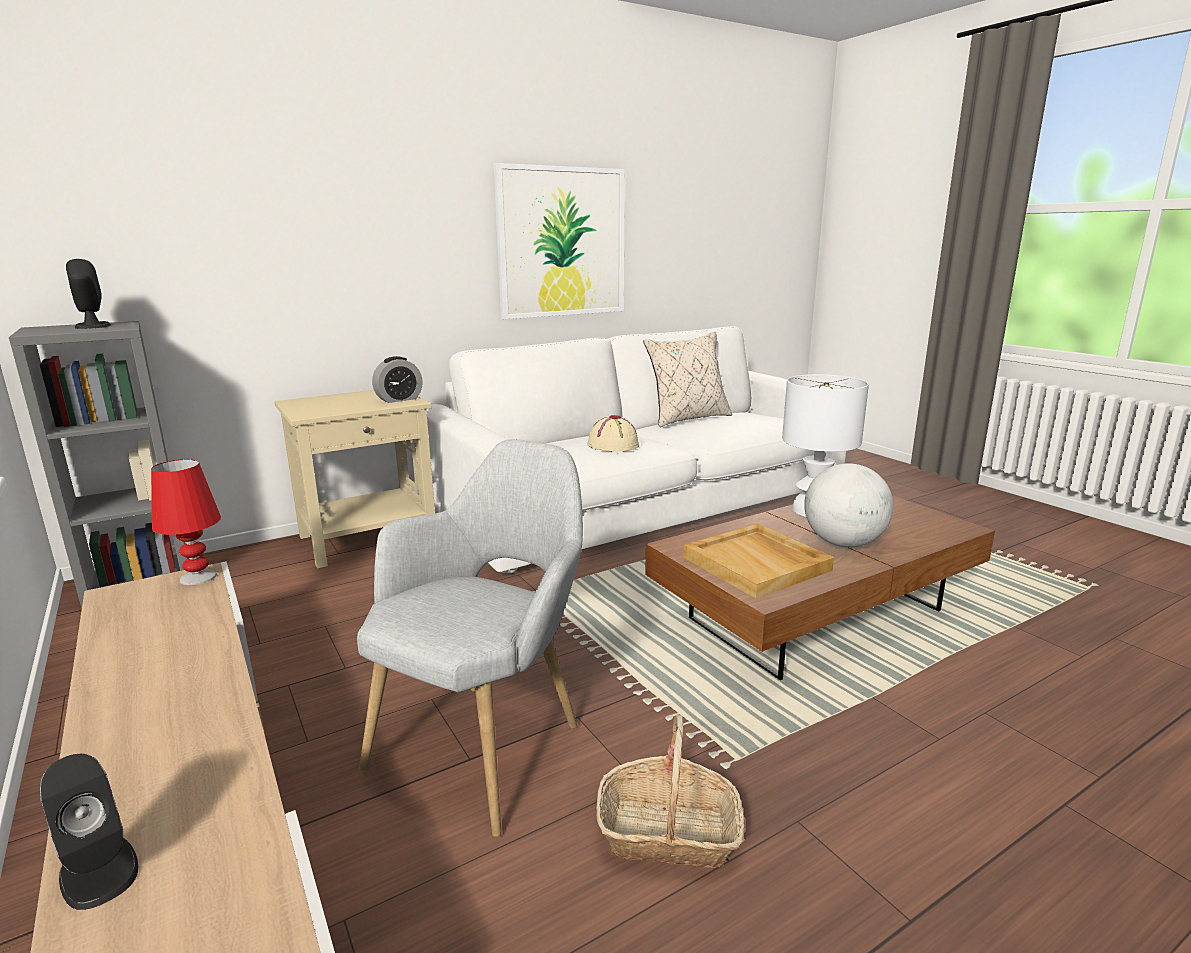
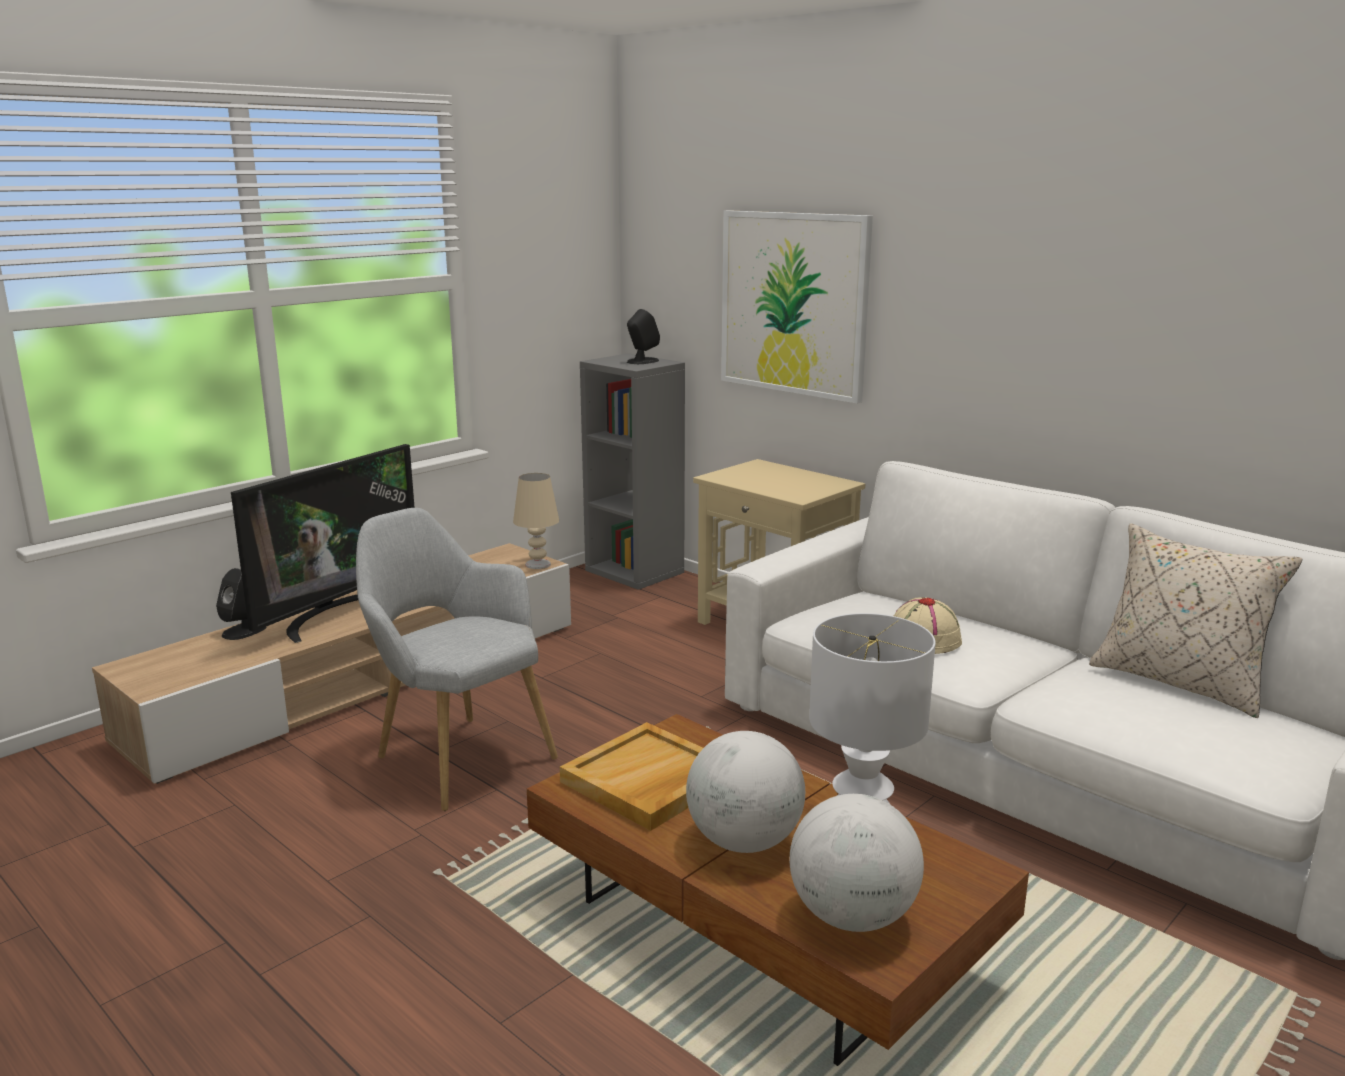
camera: 75 degrees right, 0 degrees up
(154, 747) = (336, 613): none -> television
(198, 577) = (538, 564): red table lamp -> beige table lamp
(399, 399) = (804, 492): alarm clock -> none
(488, 742) = (456, 755): grey armchair -> grey armchair turned 150 degrees counterclockwise
(561, 242) = (1107, 347): picture -> picture (794, 303)
(669, 832) = (357, 850): basket -> none
(921, 527) = (852, 917): none -> globe

